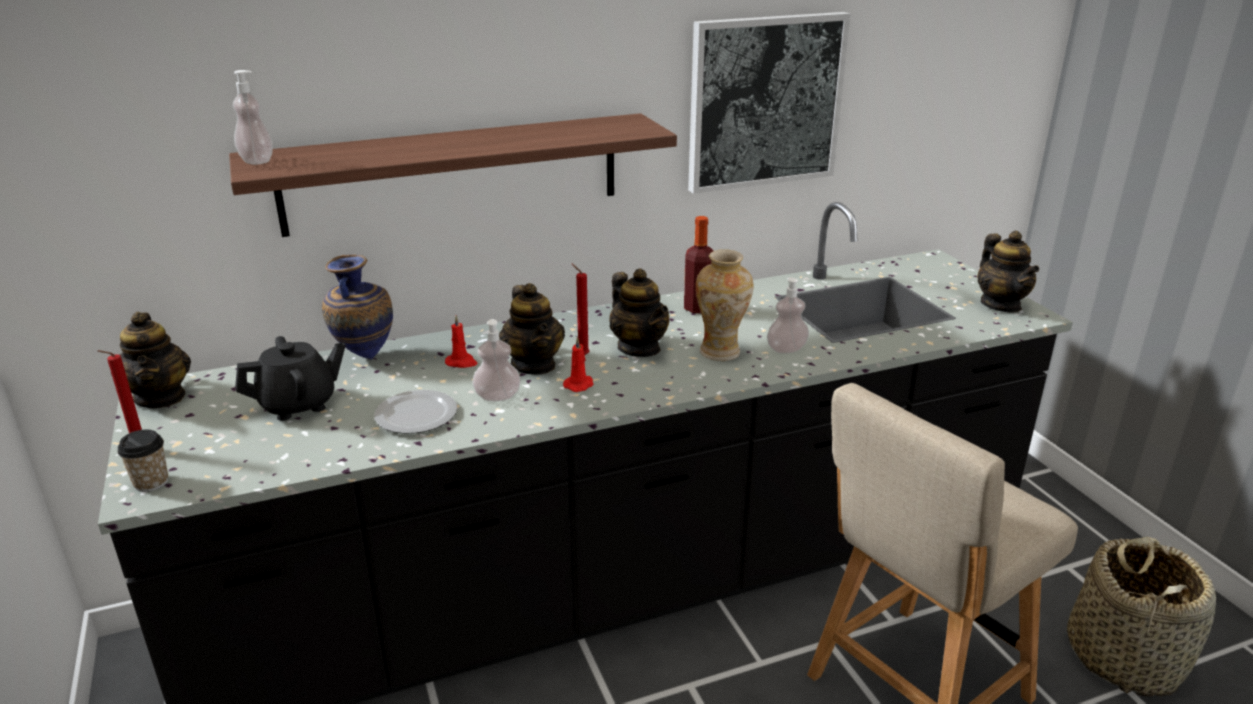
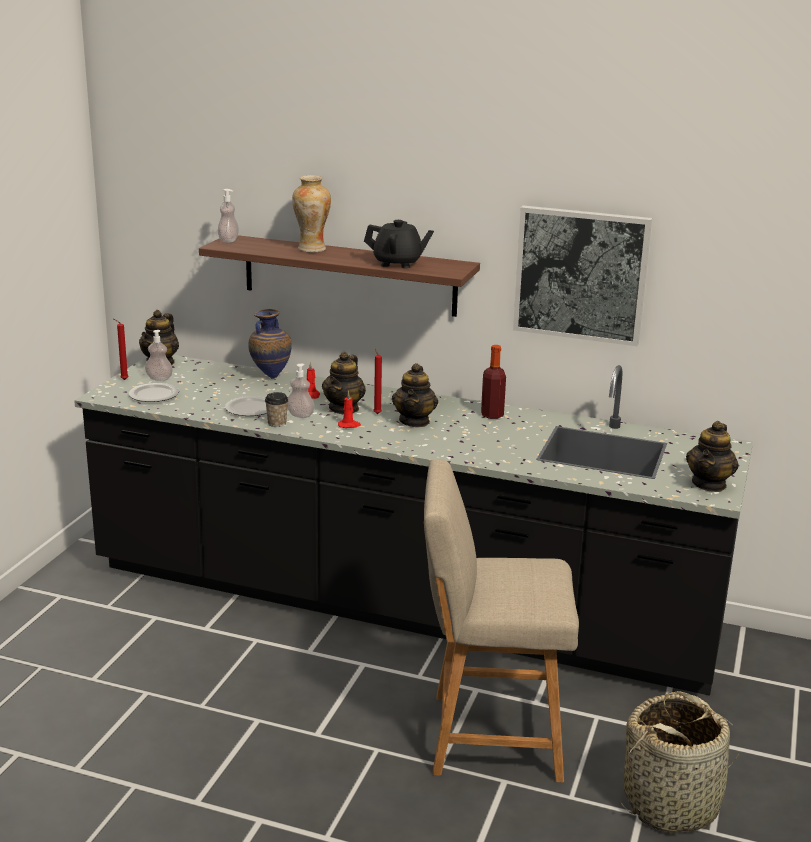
camera: 40 degrees right, 5 degrees down
(151, 482) = (110, 393): cup -> cup (277, 423)
(234, 454) = (154, 395): none -> plate
(298, 404) = (209, 386): black teapot -> black teapot (398, 263)
(720, 352) = (456, 439): vase -> vase (311, 249)
(786, 349) = (498, 452): soap dispenser -> soap dispenser (159, 378)

